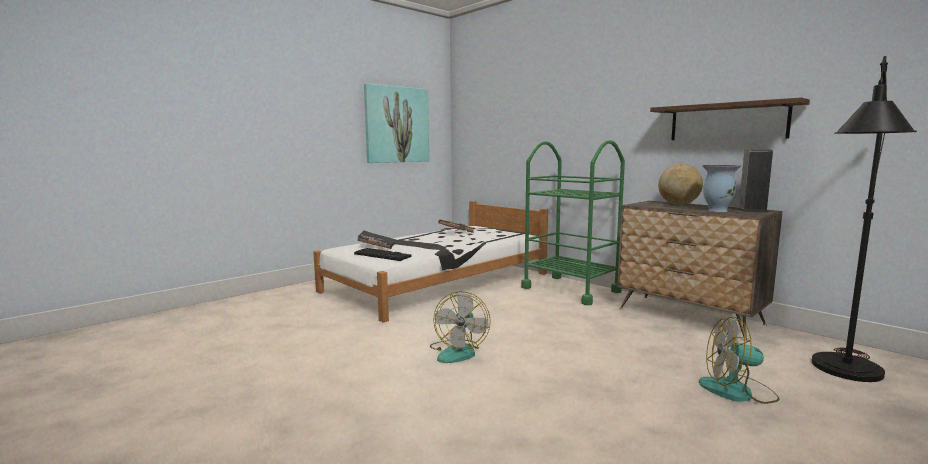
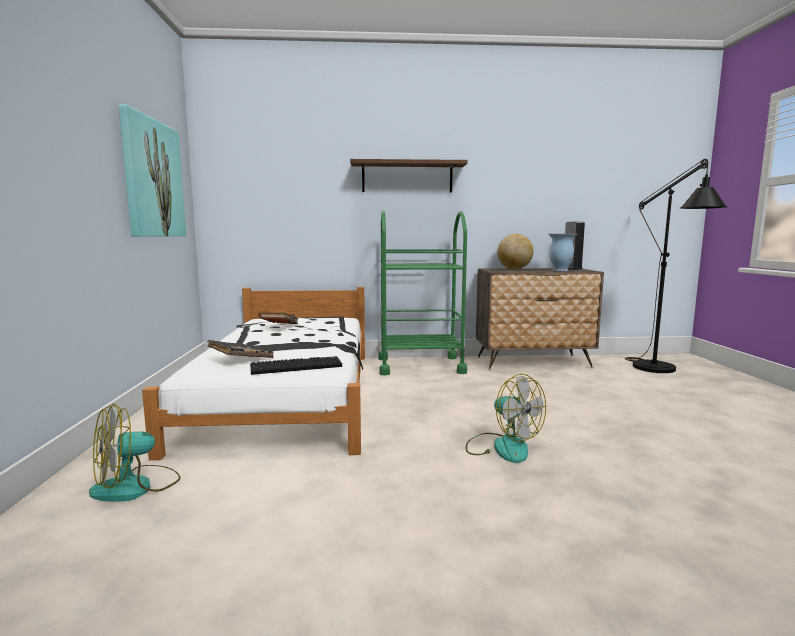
camera: 50 degrees left, 0 degrees up
(727, 122) = (538, 199): shelf -> shelf (407, 177)
(738, 391) = (668, 397): fan -> fan (136, 487)

